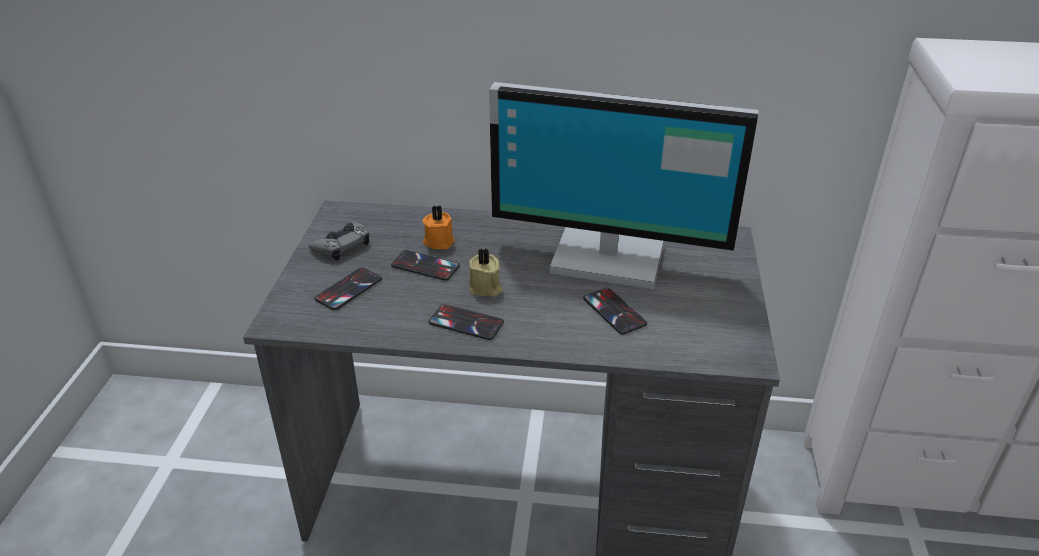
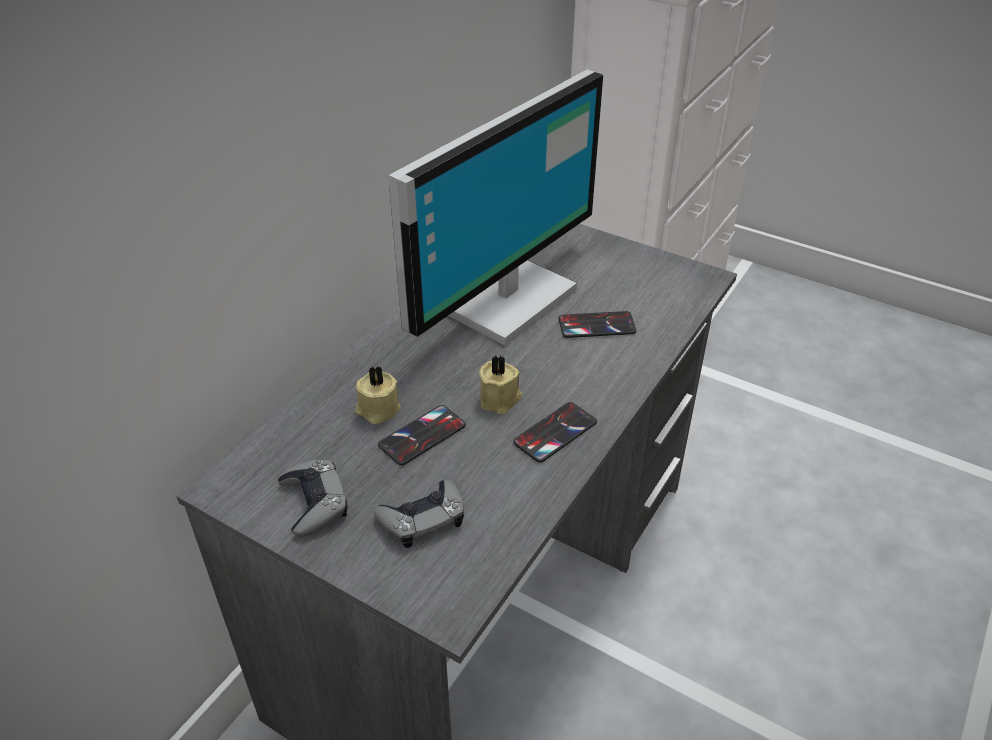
camera: 65 degrees left, 5 degrees up
(348, 289) = (422, 518): phone -> grey game controller
(439, 241) = (377, 410): orange candle -> beige candle

